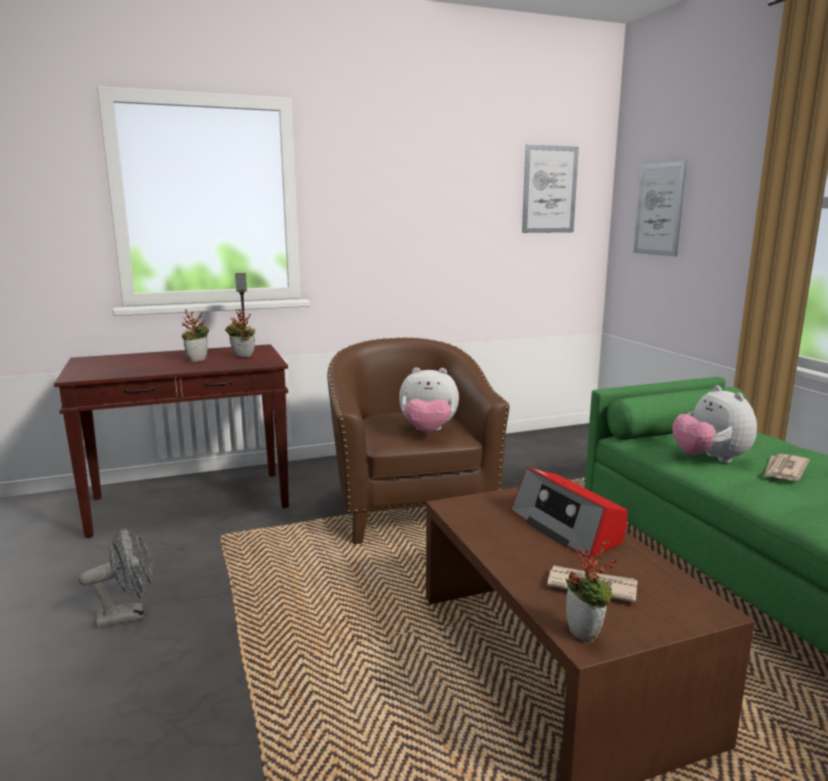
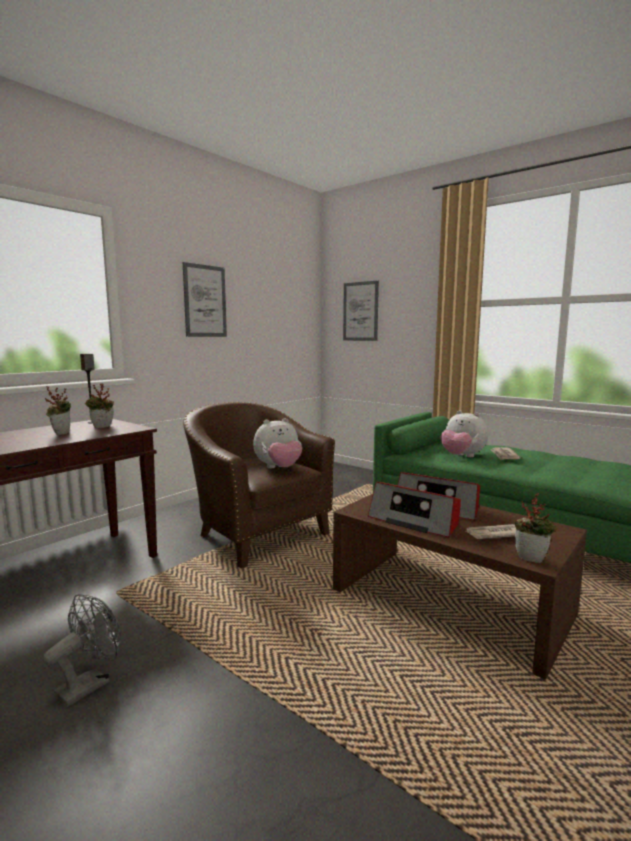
camera: 30 degrees left, 5 degrees down
(506, 538) = (414, 521): none -> radio
(549, 189) = (288, 297): picture -> picture (205, 301)

